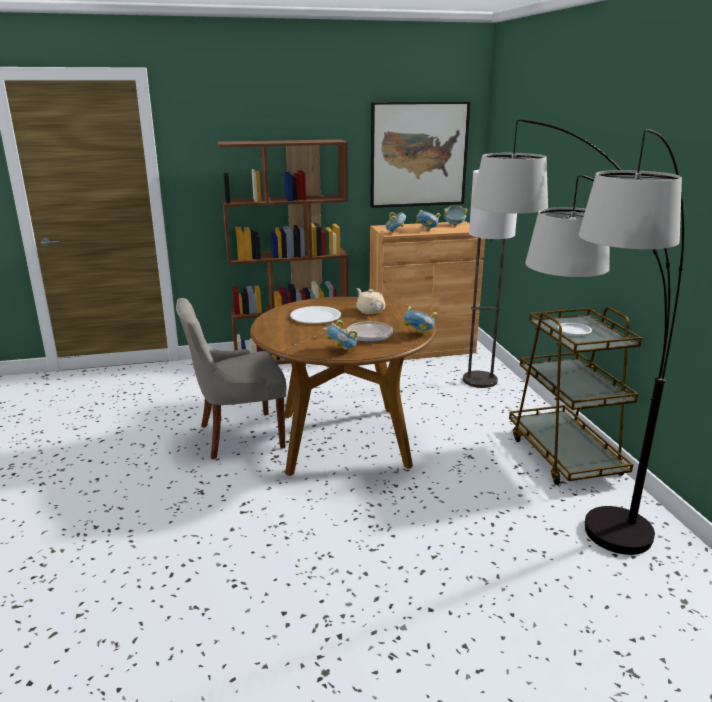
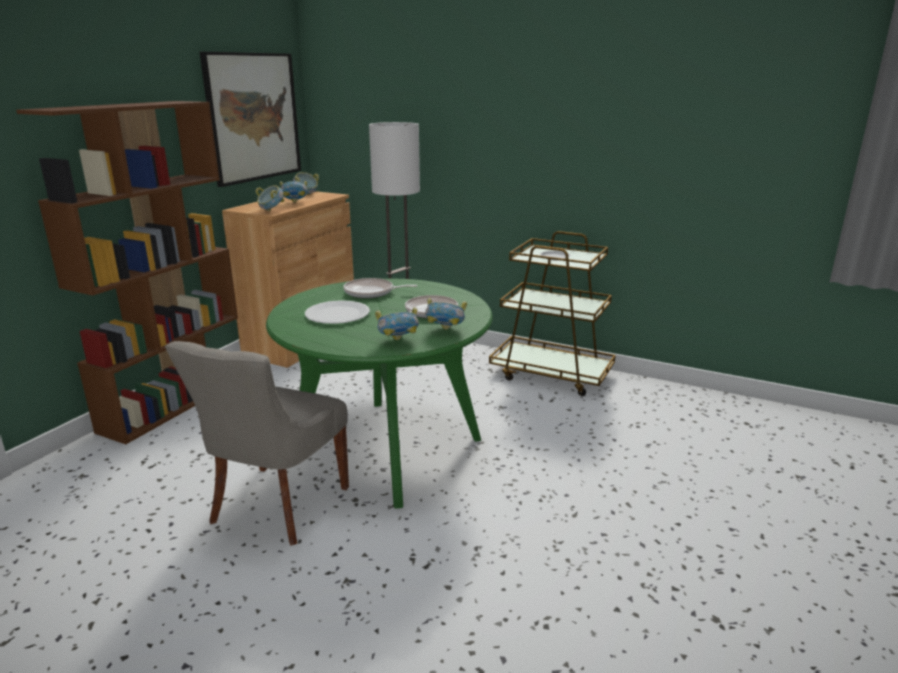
camera: 50 degrees left, 0 degrees up
(344, 439) = (386, 448): brown dining table -> green dining table
(370, 311) = (371, 292): beige teapot -> frying pan
(418, 334) = (463, 296): bowl -> bowl (398, 341)
(554, 555) = (662, 440): floor lamp -> none

